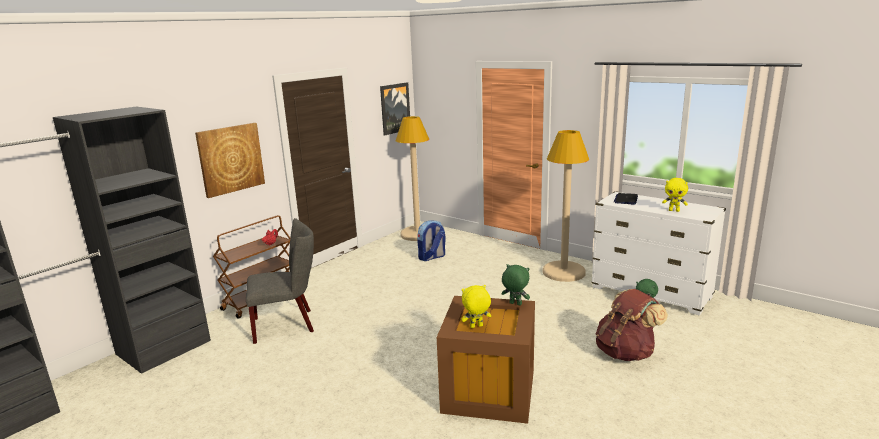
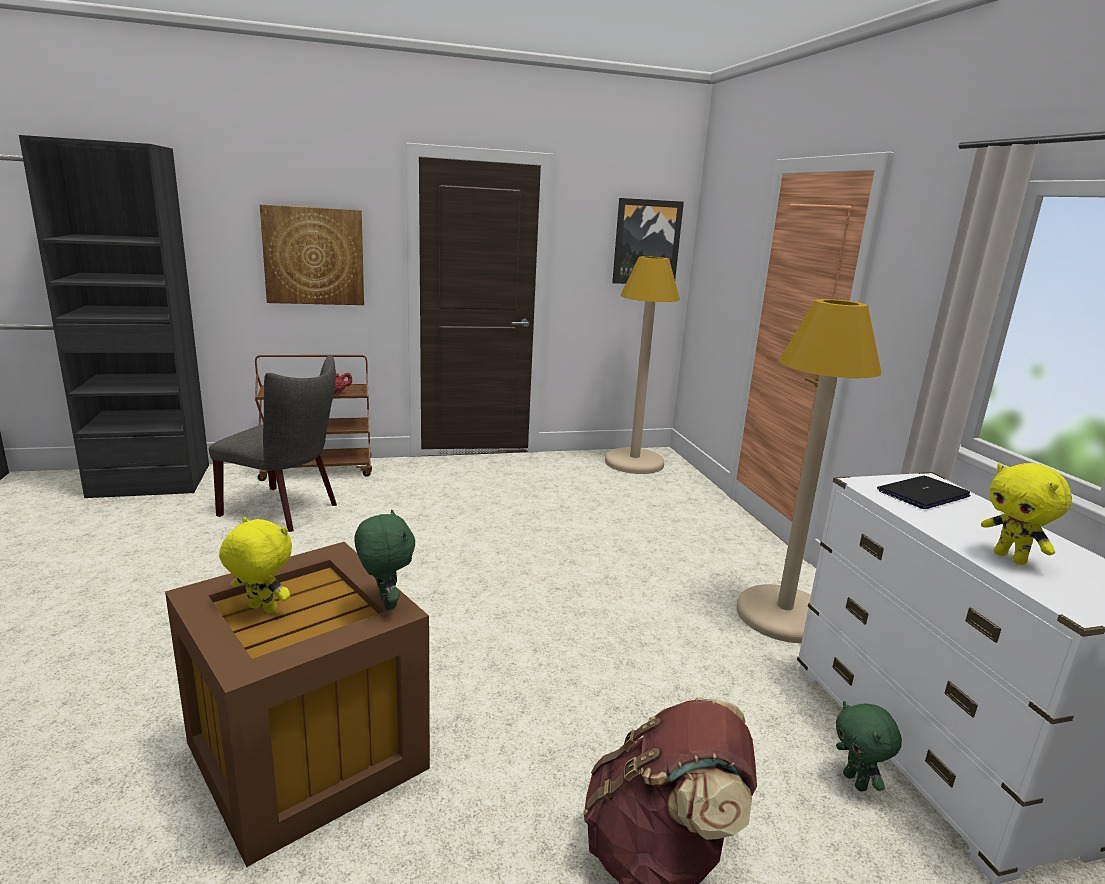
camera: 35 degrees right, 0 degrees up
(431, 257) = (599, 500): backpack -> none

